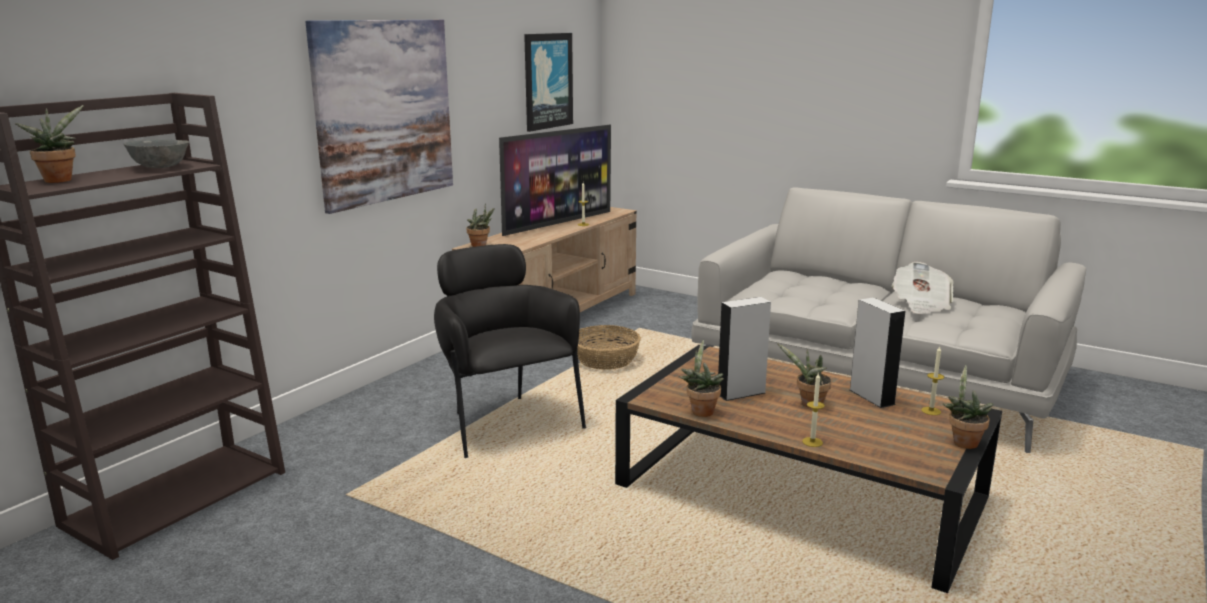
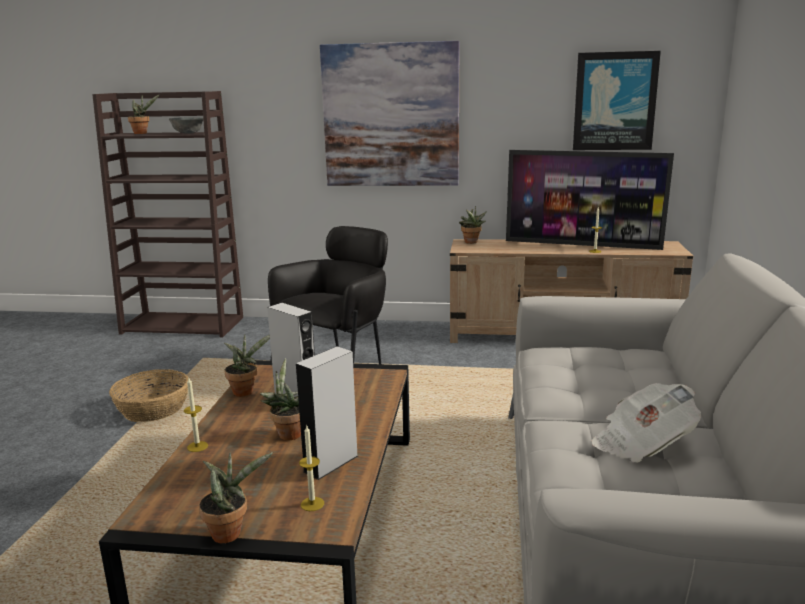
camera: 65 degrees right, 0 degrees up
(605, 360) = (494, 375): basket -> basket (153, 409)

